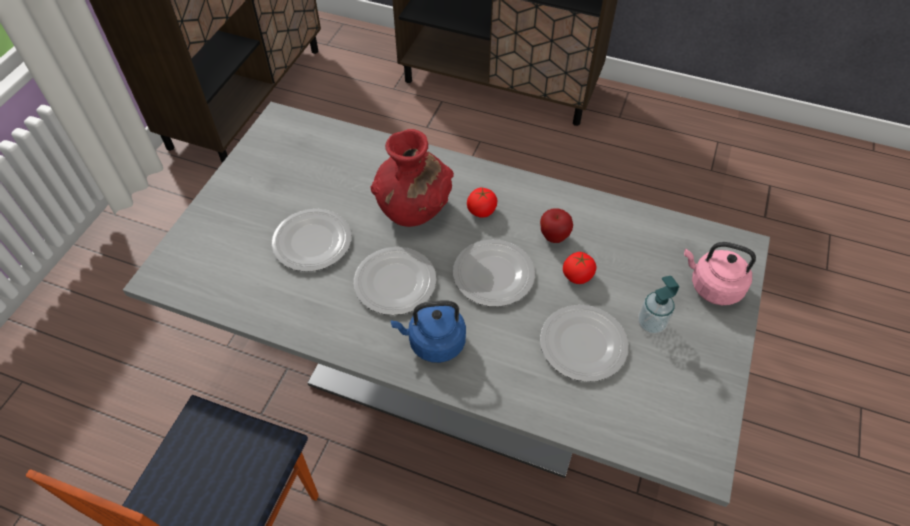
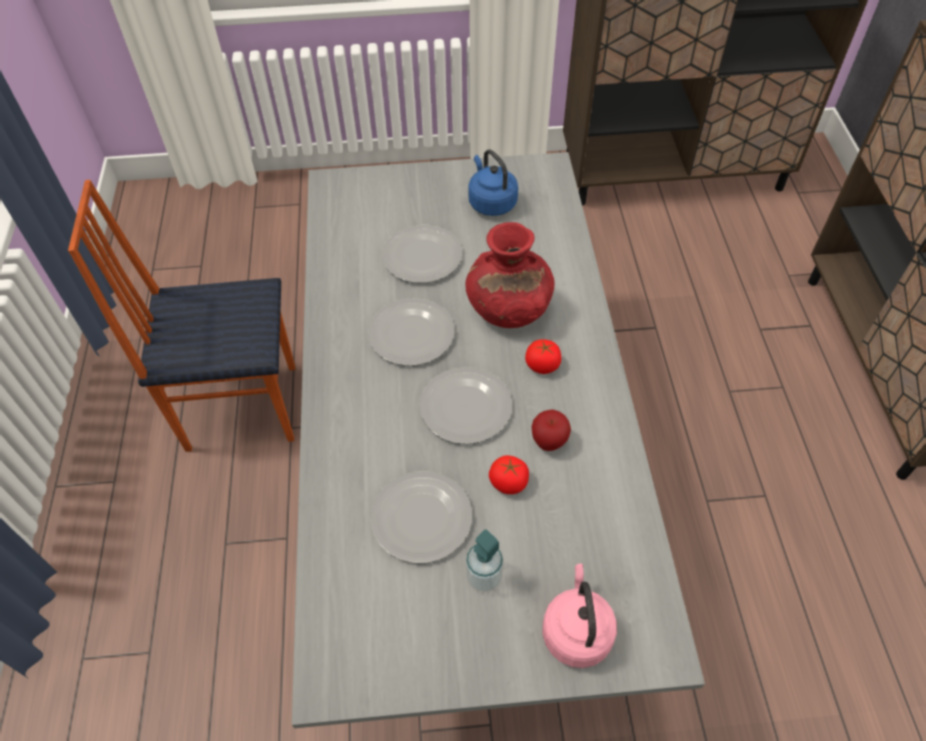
camera: 65 degrees right, 0 degrees up
(433, 342) = (360, 391): blue kettle -> blue kettle (491, 202)

